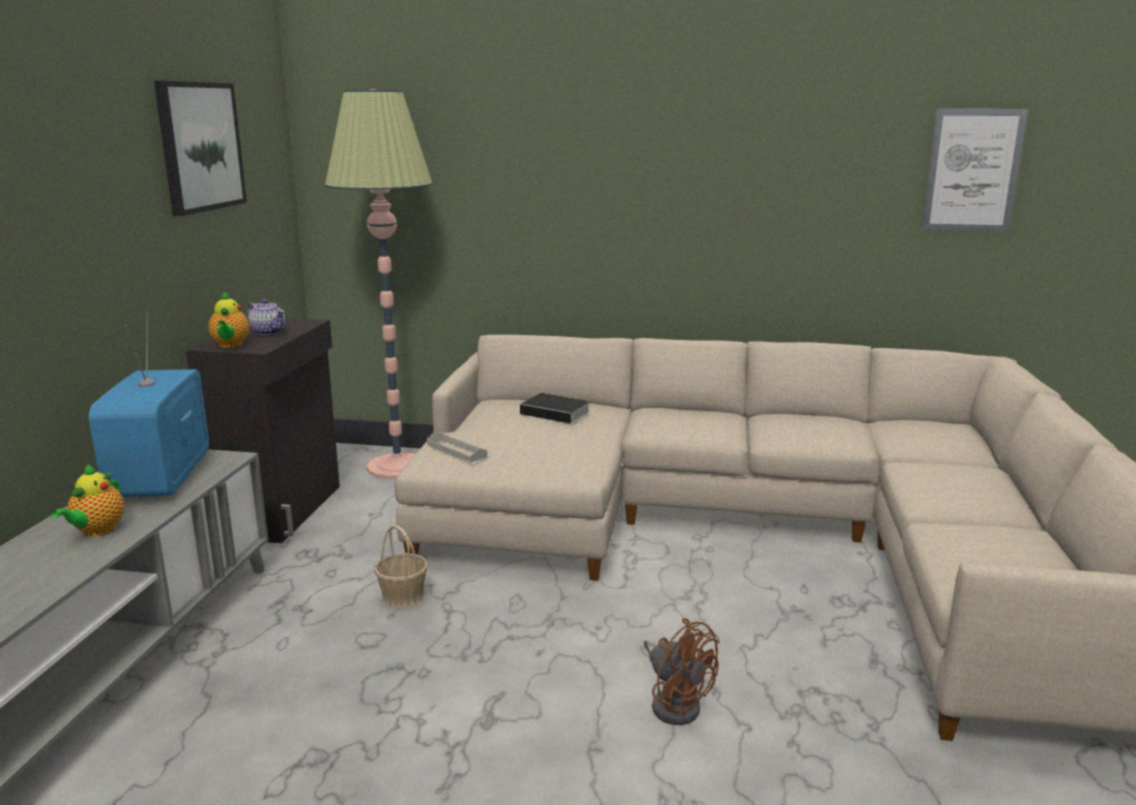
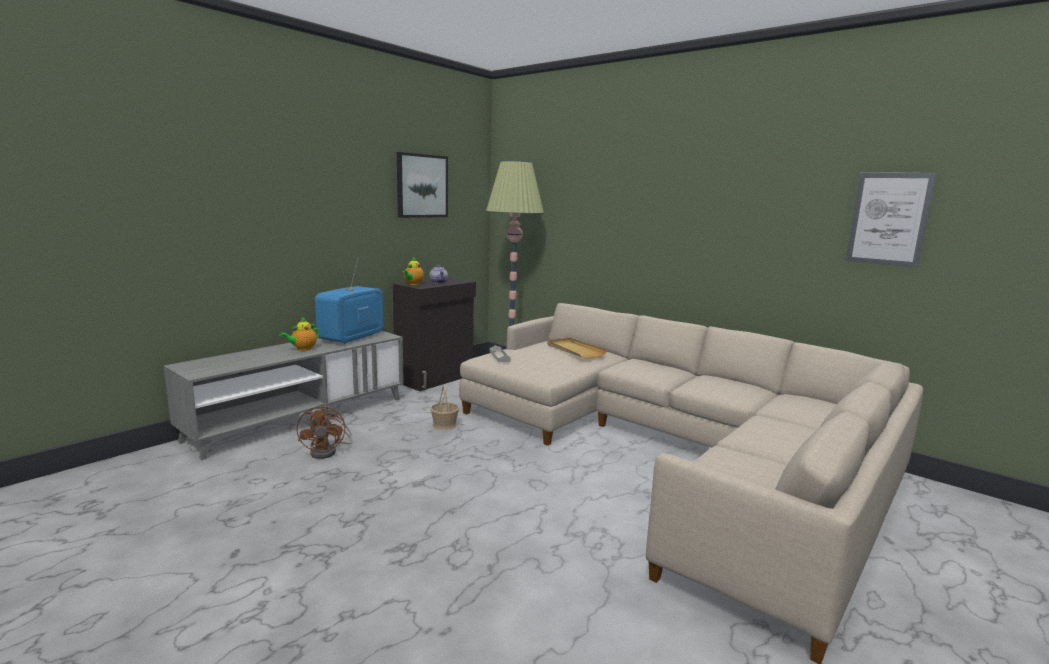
camera: 30 degrees right, 5 degrees down
(557, 413) = (575, 350): book -> beige tray
(675, 703) = (516, 508): brown fan -> brown fan (328, 451)

